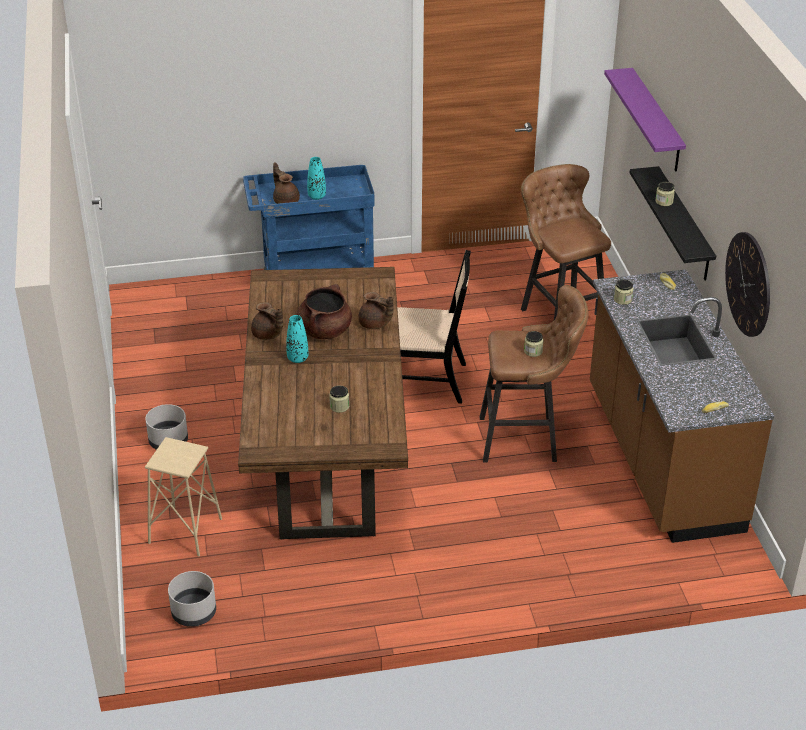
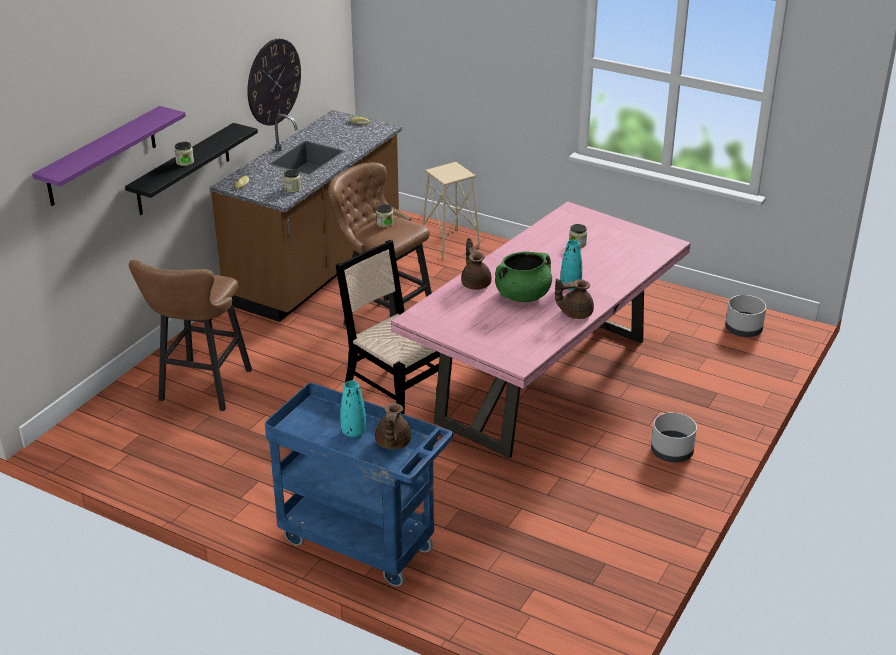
camera: 140 degrees left, 5 degrees down
(185, 531) = (711, 378): beige stool -> beige stool (450, 244)
(267, 335) = (575, 313): brown teapot -> brown teapot turned 90 degrees counterclockwise
(325, 331) = (522, 296): brown cooking pot -> green cooking pot
(326, 450) = (543, 382): brown dining table -> pink dining table

